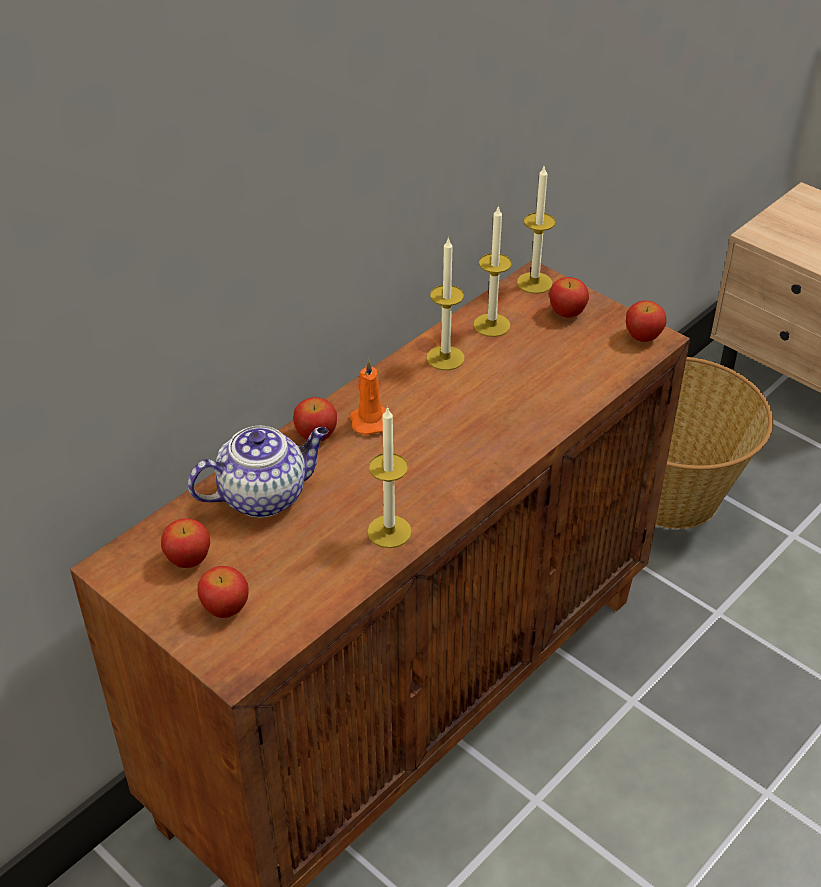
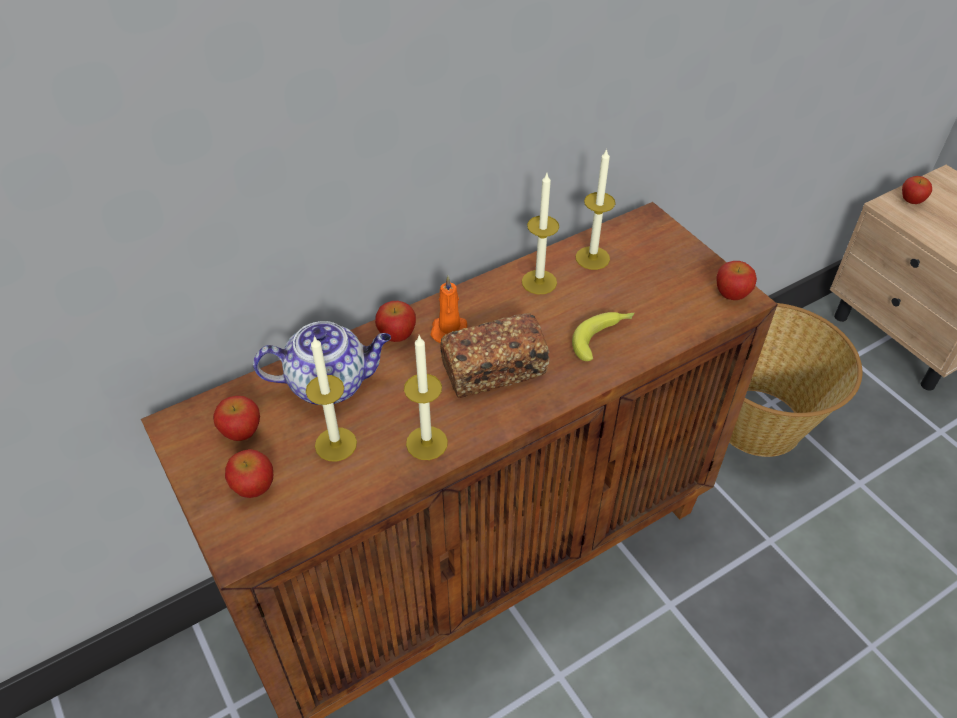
camera: 15 degrees right, 5 degrees up
(431, 451) = (494, 370): none -> bread
(530, 400) = (603, 337): none -> banana
(534, 283) = (646, 224): candle -> candle (336, 444)
(567, 313) = (666, 258): apple -> apple (911, 200)

